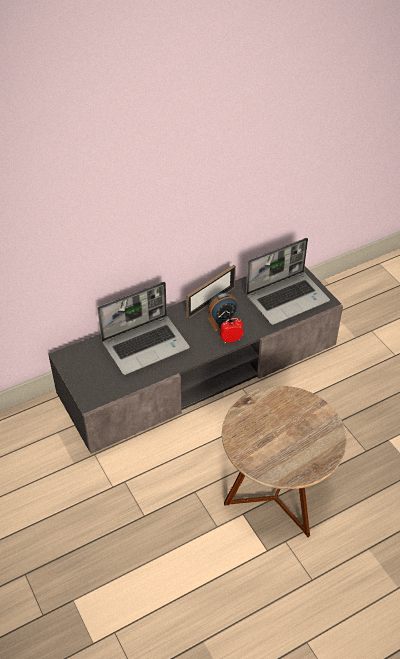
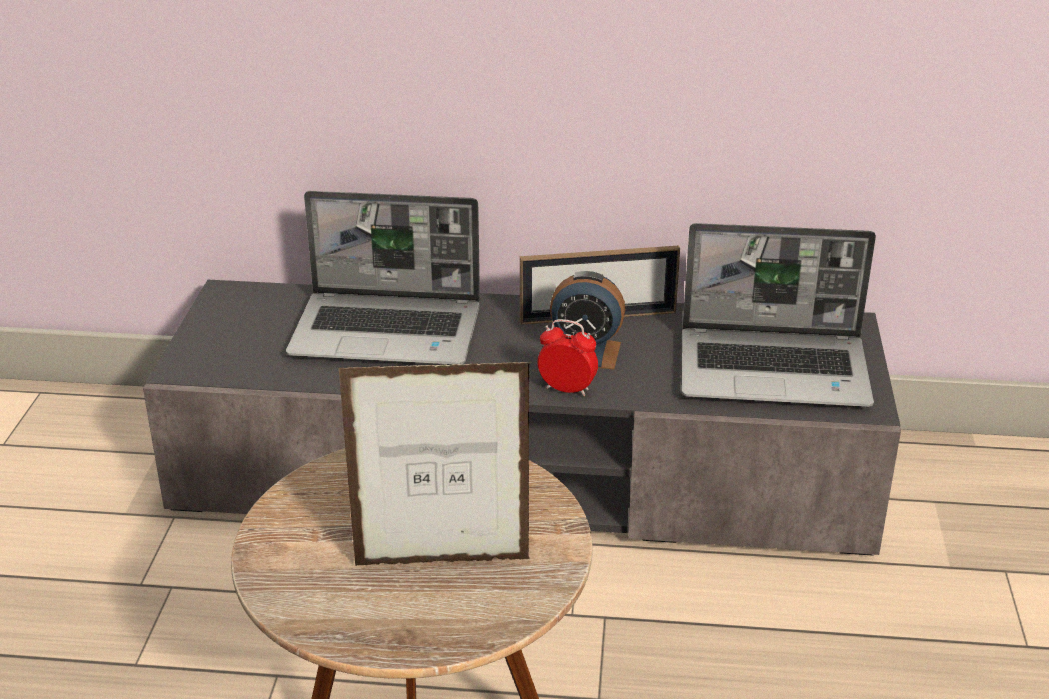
camera: 35 degrees right, 15 degrees down
(300, 436) = (442, 562): none -> picture frame

